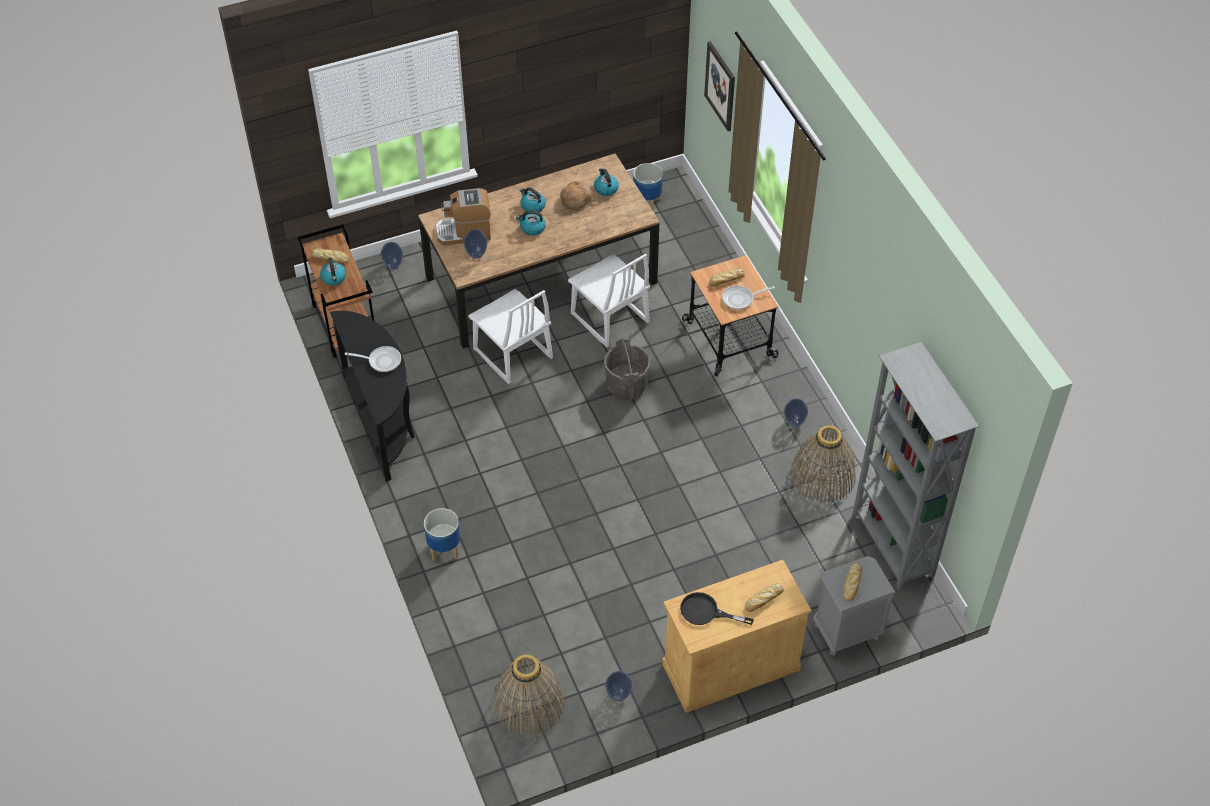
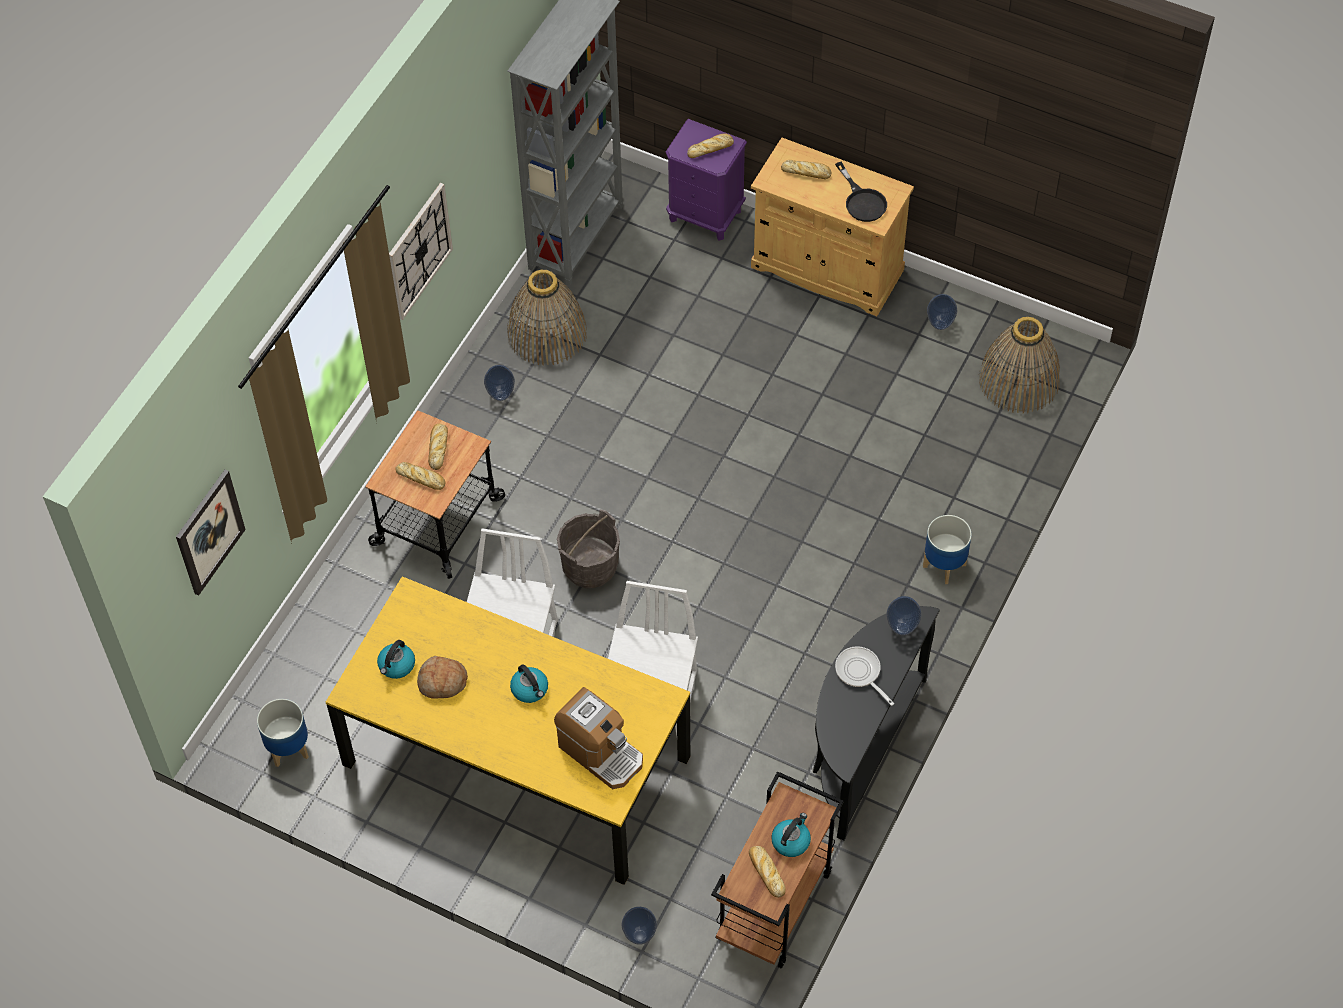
camera: 130 degrees left, 5 degrees up
(476, 254) = (624, 712): vase -> vase (901, 629)
(532, 206) = (494, 717): kettle -> none
(540, 281) = (518, 760): brown dining table -> yellow dining table
(740, 299) = (438, 447): frying pan -> bread
(844, 280) = (419, 251): none -> wall clock
(846, 632) = (705, 215): grey nightstand -> purple nightstand

